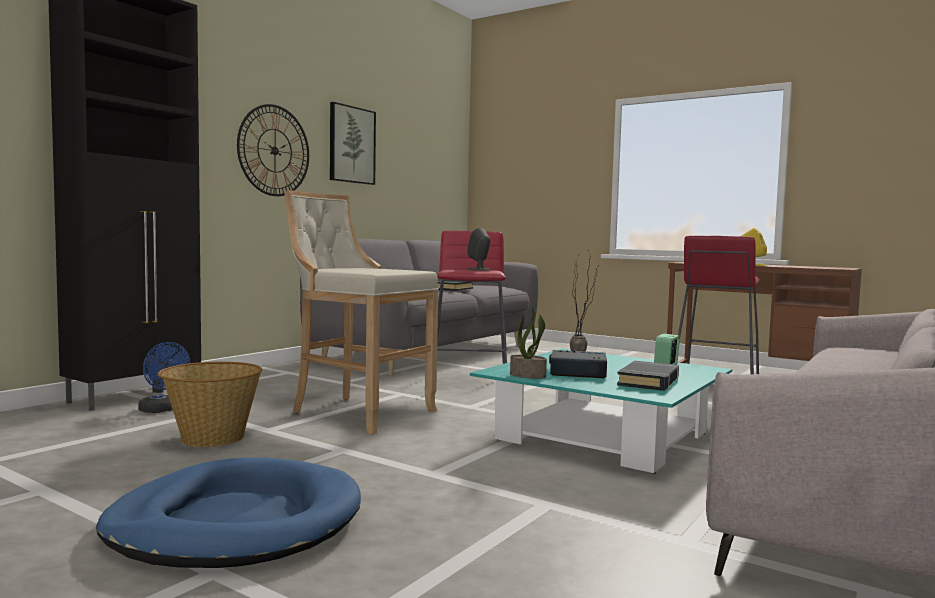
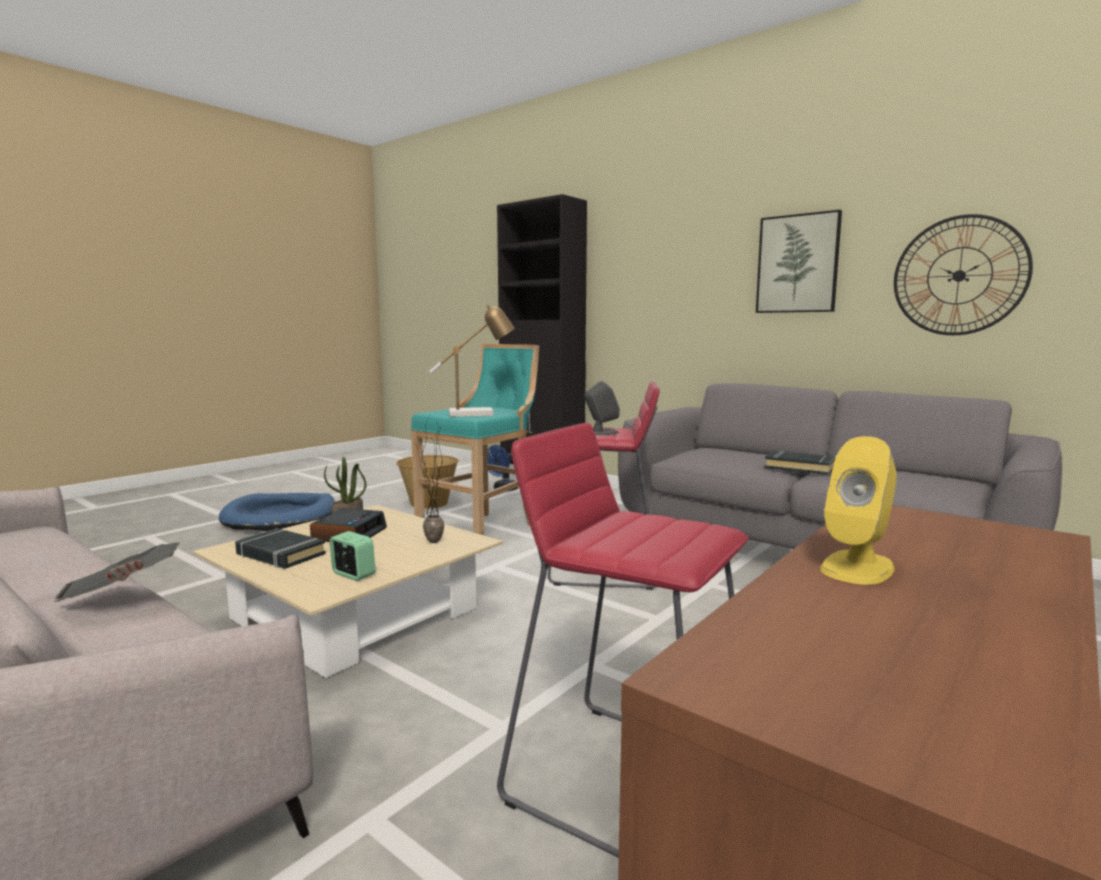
camera: 95 degrees right, 5 degrees up
(274, 150) = (685, 290): wall clock -> wall clock (959, 276)
(358, 413) = (482, 530): beige stool -> turquoise stool
(387, 270) = (477, 414): none -> table lamp
(603, 437) = (353, 614): turquoise coffee table -> beige coffee table
(832, 360) = (121, 600): none -> newspaper

